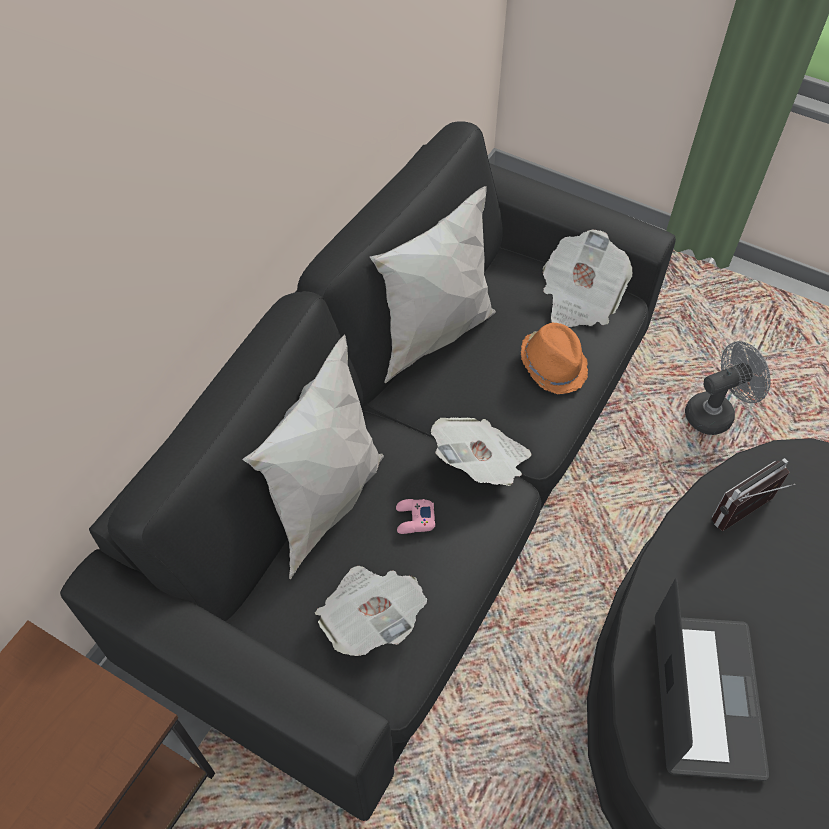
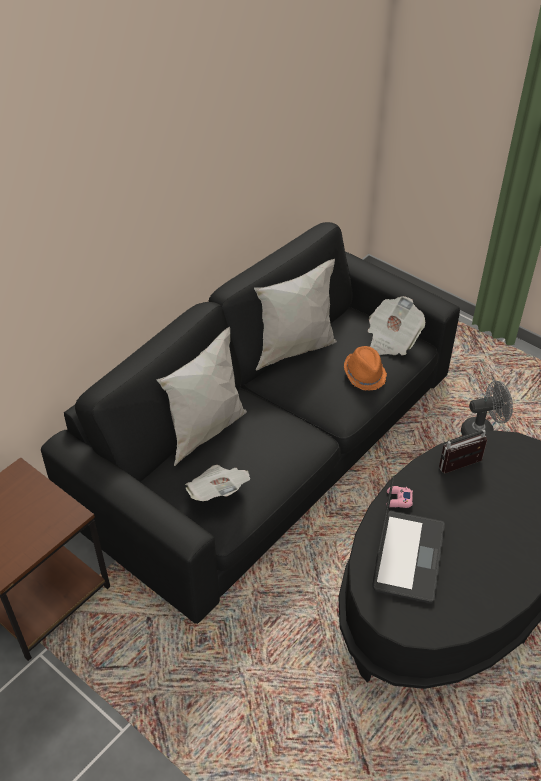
camera: 10 degrees right, 10 degrees down
(414, 519) = (256, 445): pink game controller -> pink game controller (398, 500)
(481, 463) = (306, 423): newspaper -> none

